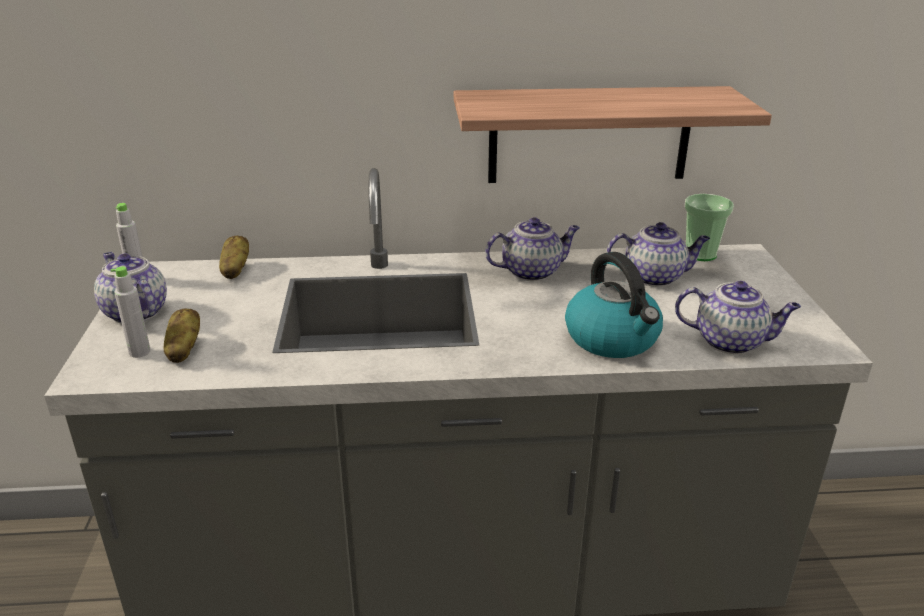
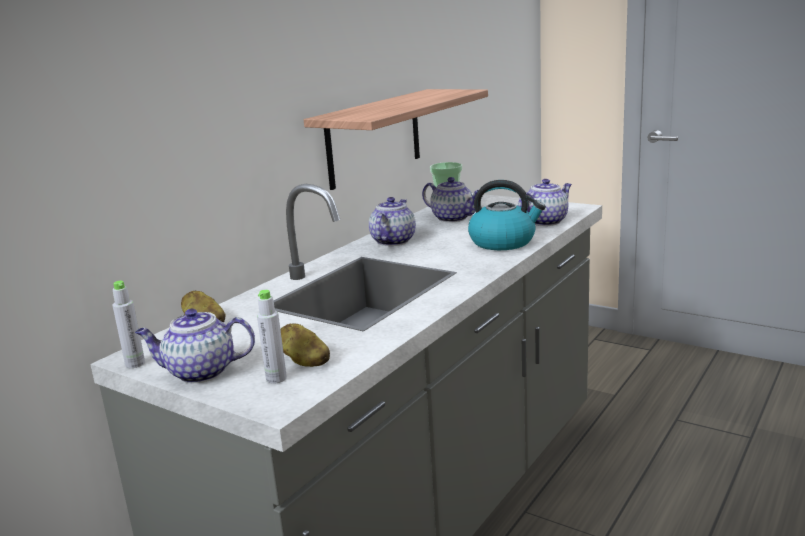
camera: 50 degrees left, 10 degrees down
(654, 277) = (454, 218): teapot -> teapot turned 90 degrees clockwise

